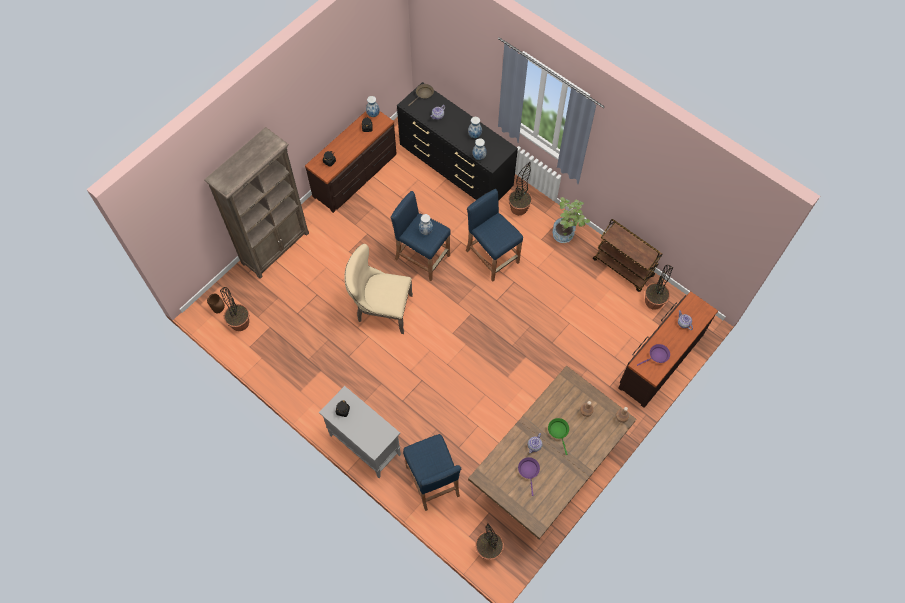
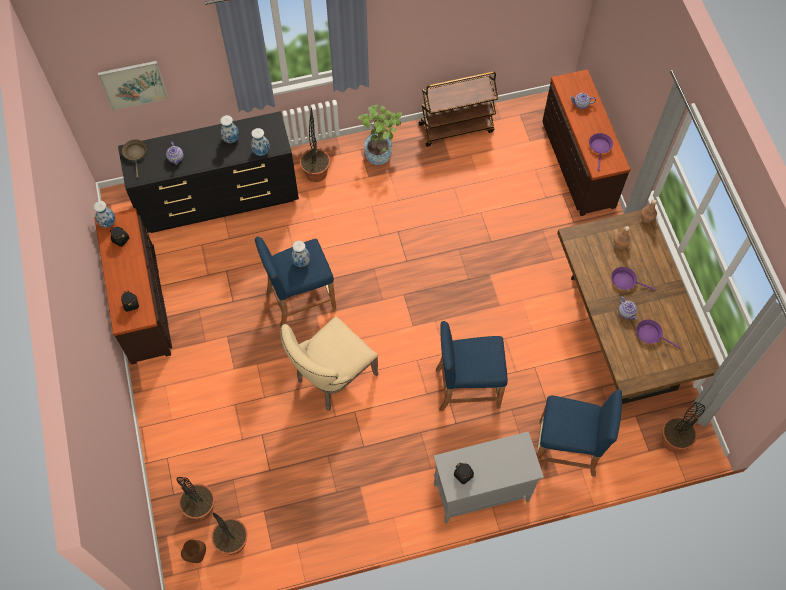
camera: 55 degrees left, 0 degrees up
(275, 247) = (165, 444): brown bookcase -> none
(450, 54) = (133, 84): none -> picture
(492, 256) = (353, 233): blue stool -> blue stool (467, 387)
(559, 431) = (625, 281): green frying pan -> purple frying pan
(653, 301) = (511, 126): potted plant -> potted plant (200, 507)

